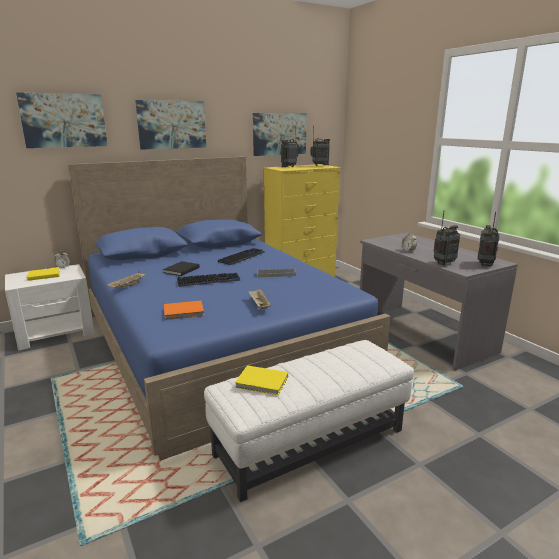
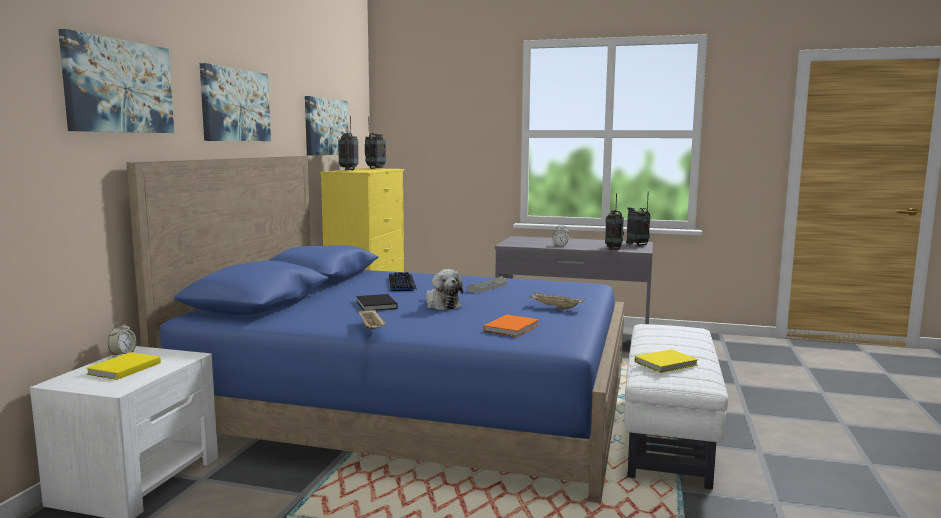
camera: 45 degrees left, 10 degrees down
(208, 280) = (441, 305): keyboard -> plush toy

